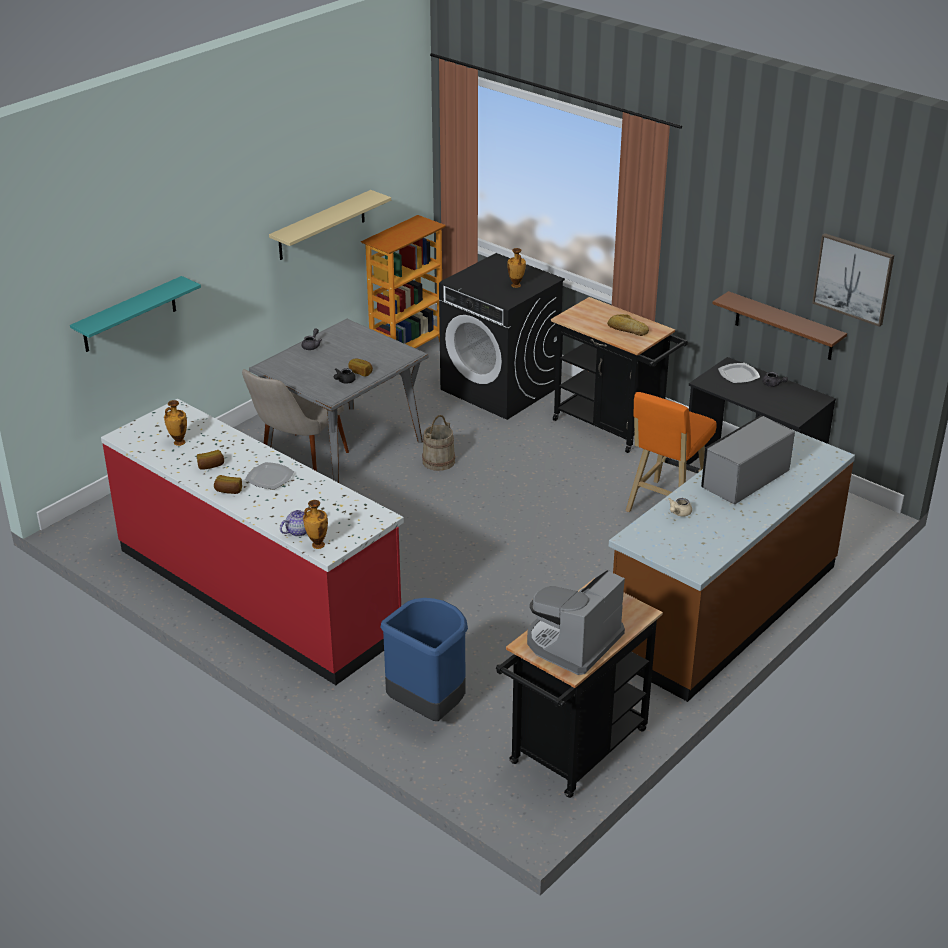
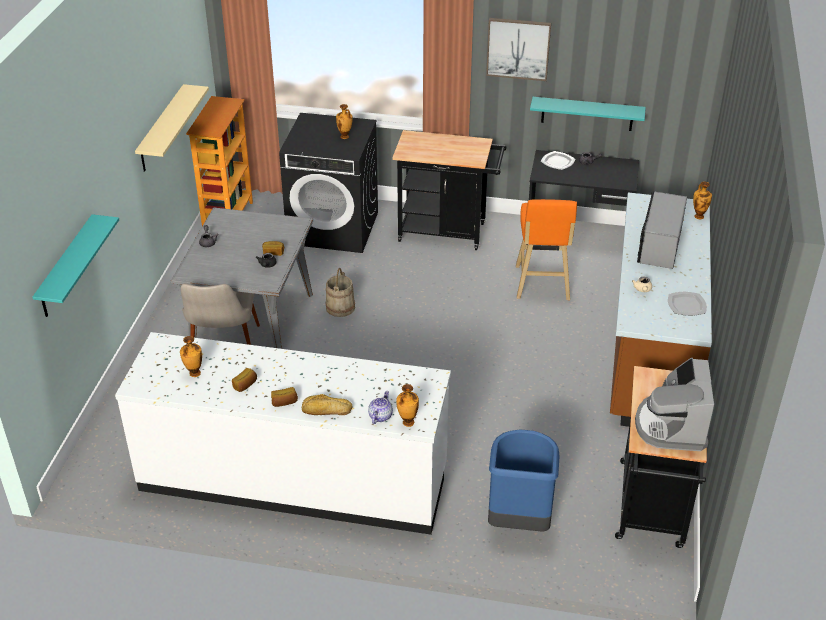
camera: 30 degrees left, 5 degrees up
(258, 591) = (294, 479): red counter -> white counter
(270, 477) = (308, 376): plate -> plate (687, 305)
(627, 329) = (458, 149): bread -> bread (326, 410)
(784, 326) = (587, 114): brown shelf -> turquoise shelf
(824, 465) = (699, 216): none -> vase
(853, 278) = (649, 62): picture -> picture (518, 48)

